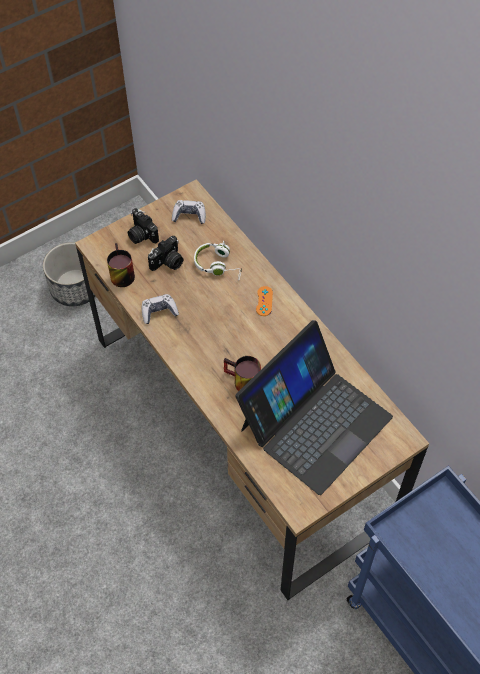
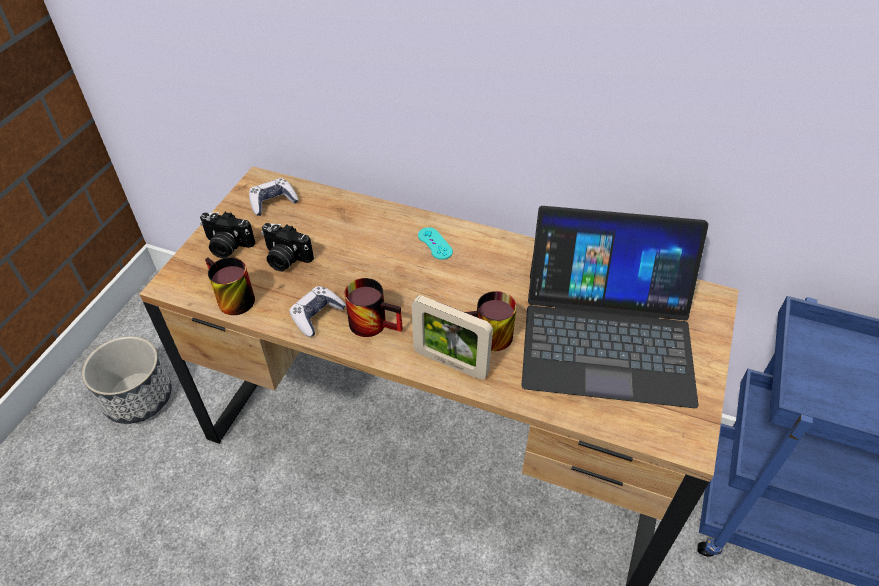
camera: 35 degrees left, 10 degrees down
(168, 262) = (285, 259): camera -> camera turned 105 degrees clockwise
(188, 335) = (375, 322): none -> mug
(209, 385) = (450, 363): none -> picture frame
(218, 265) = (350, 234): white headphones -> none
(264, 301) = (435, 243): orange game controller -> turquoise game controller
(314, 422) = (607, 335): laptop -> laptop turned 90 degrees clockwise

